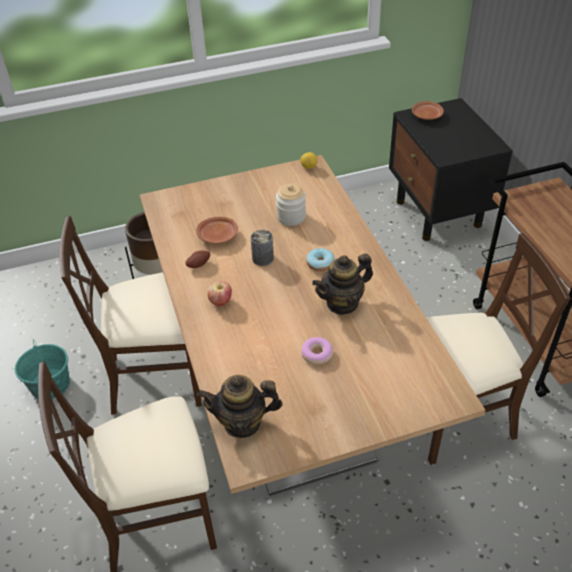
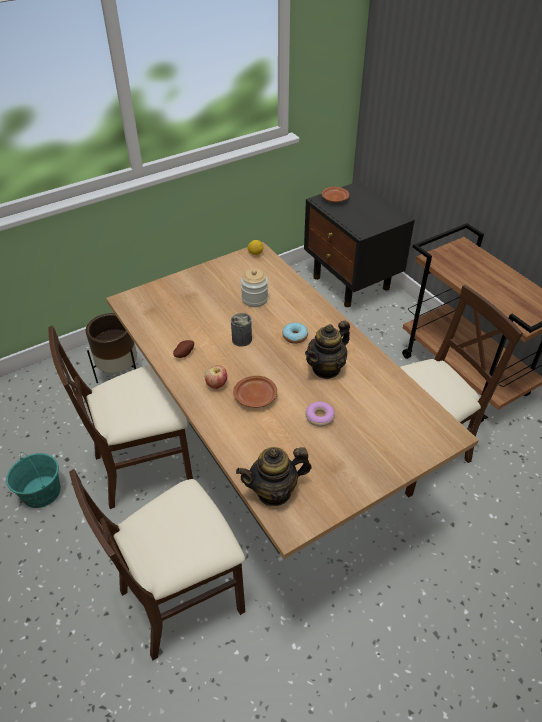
camera: 15 degrees left, 0 degrees up
(218, 236) = (194, 325): brown plate -> brown plate (256, 397)

